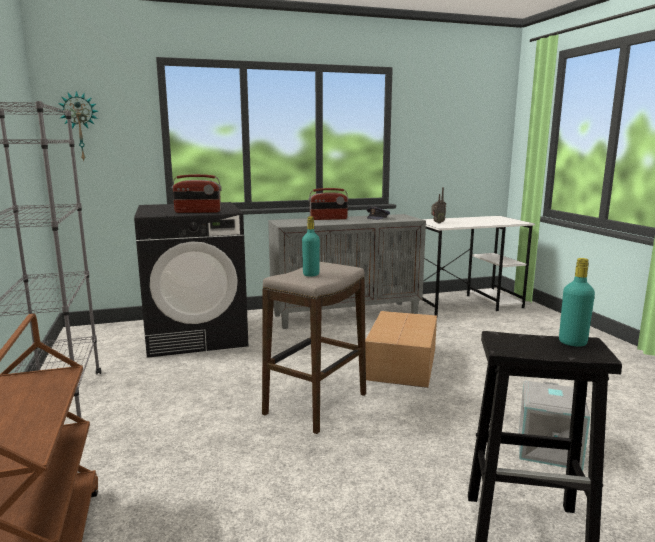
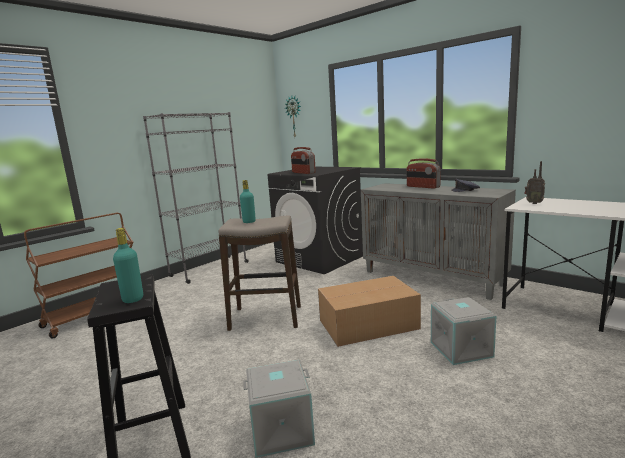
camera: 60 degrees right, 0 degrees up
(482, 349) = (462, 349): none -> grey storage box

